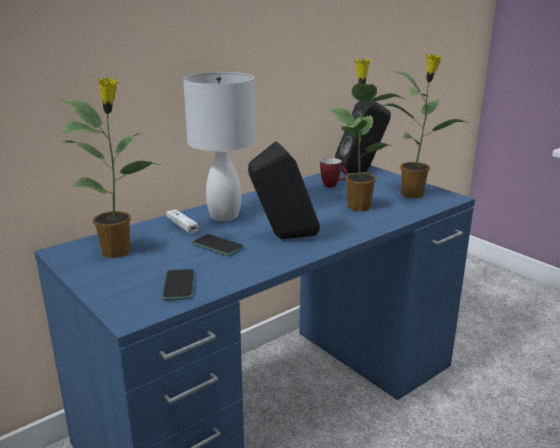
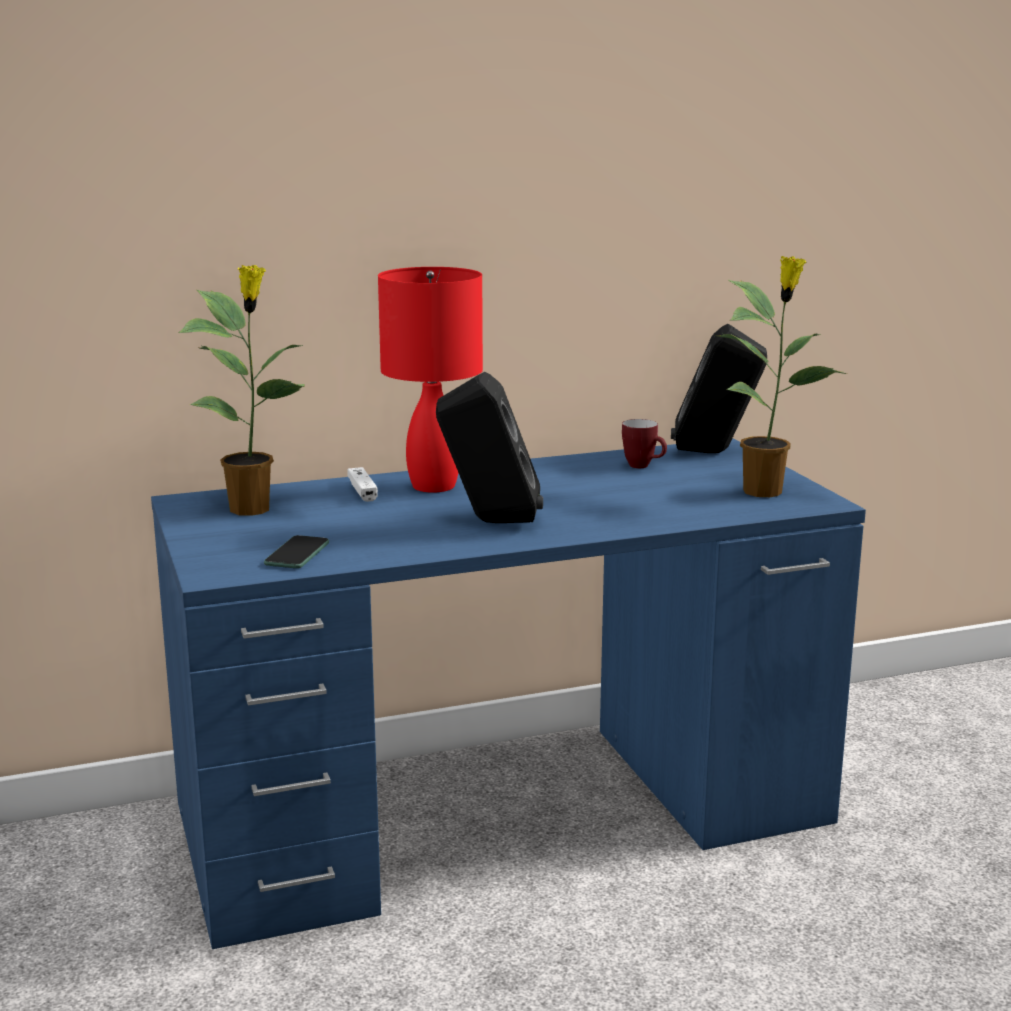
camera: 20 degrees right, 5 degrees down
(217, 246) = (388, 519): phone -> none
(224, 216) = (433, 486): white table lamp -> red table lamp
(358, 206) = (650, 497): potted plant -> none

